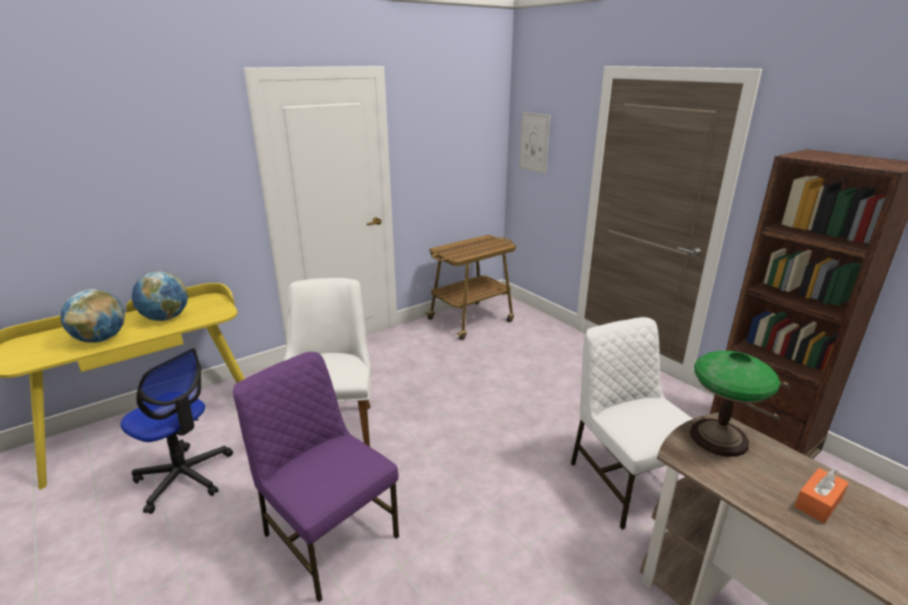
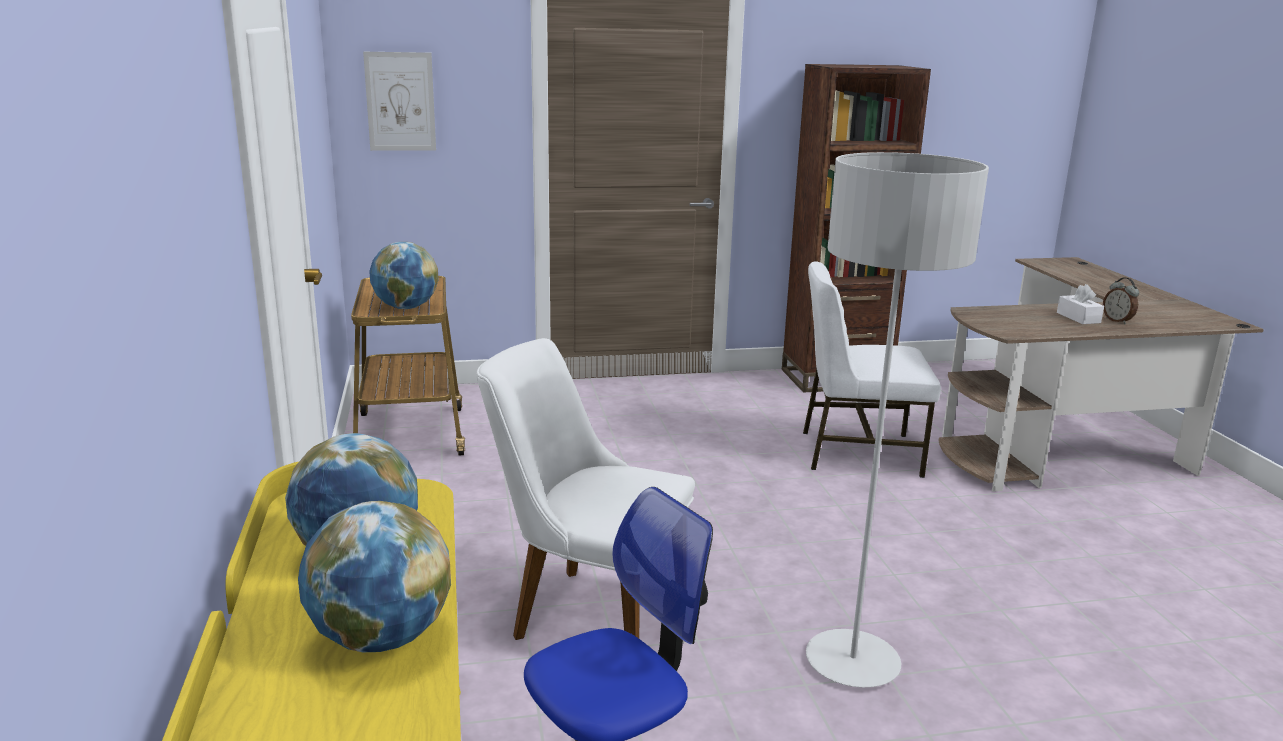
camera: 65 degrees left, 5 degrees down
(328, 535) = (852, 662): purple chair -> grey floor lamp
(456, 253) = (405, 307): none -> globe
(719, 438) = (989, 317): table lamp -> none
(818, 502) = (1078, 318): orange tissue box -> white tissue box
(859, 539) = (1117, 321): none -> alarm clock

